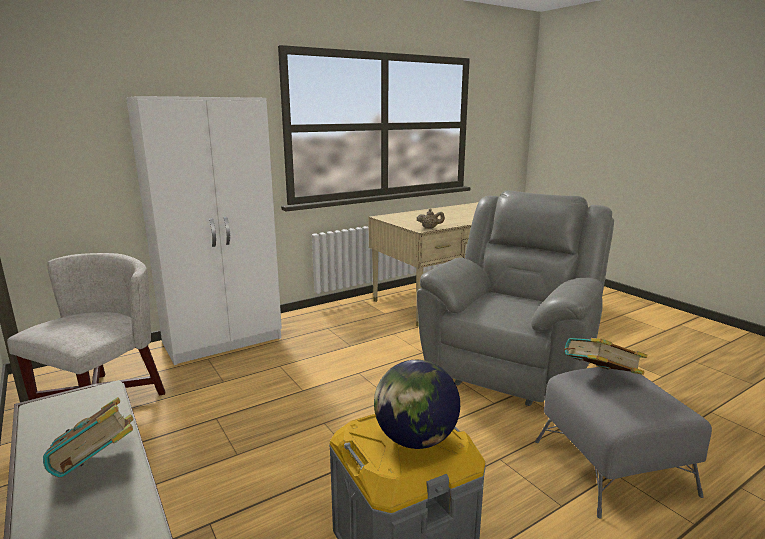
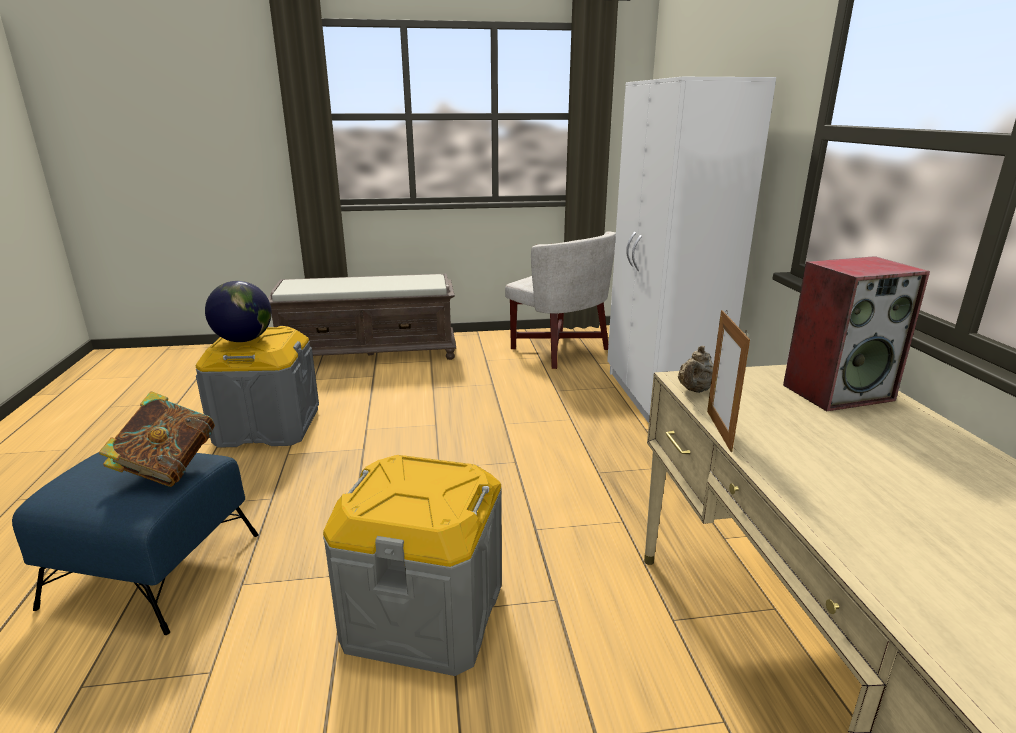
camera: 115 degrees right, 5 degrees up
(98, 467) = (353, 285): book -> none
(405, 217) = (837, 392): none -> speaker
(459, 225) = (719, 430): none -> picture frame
(511, 363) = (424, 614): grey armchair -> grey storage box
(612, 466) = (155, 570): grey ottoman -> blue ottoman

